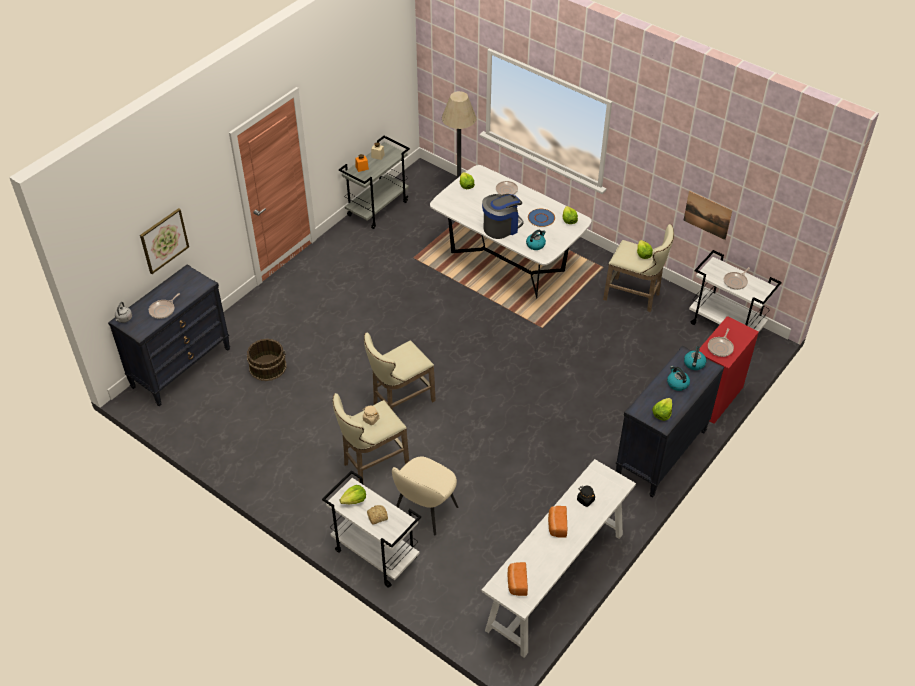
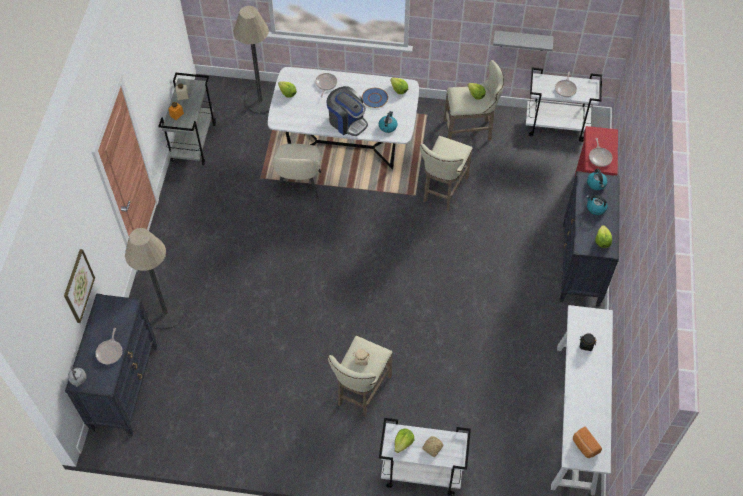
camera: 30 degrees left, 10 degrees up
(256, 327) = (166, 313): none -> floor lamp
(267, 366) = (205, 347): brown bucket -> none
(400, 402) = (345, 323): beige stool -> beige stool (442, 190)
(425, 510) = (434, 411): beige chair -> beige chair (299, 186)
(501, 227) = (347, 122): coffee machine -> coffee machine turned 105 degrees clockwise
(557, 526) = (580, 379): bread -> none
(707, 215) = (522, 40): picture -> grey shelf

